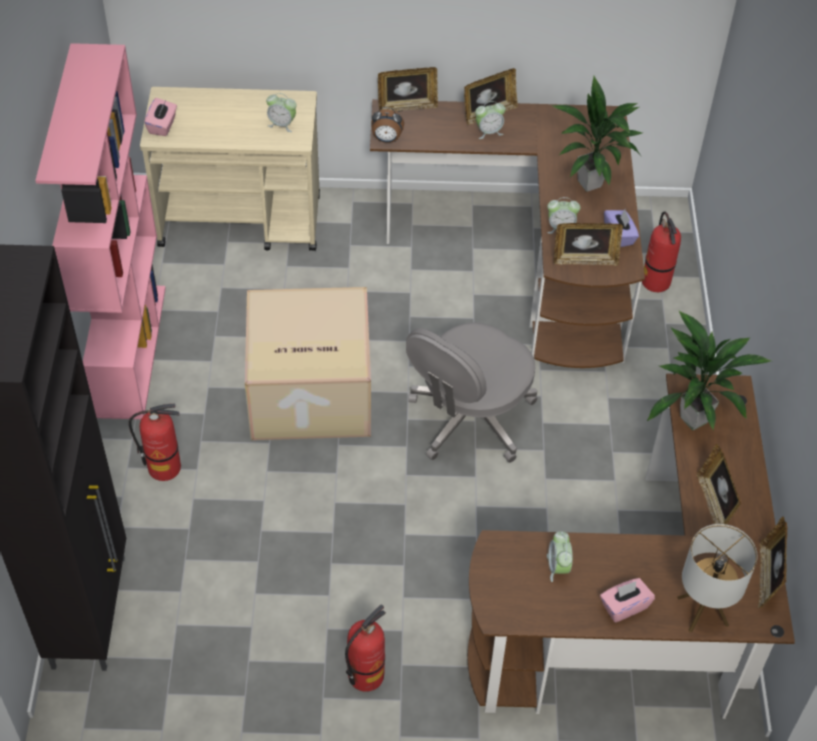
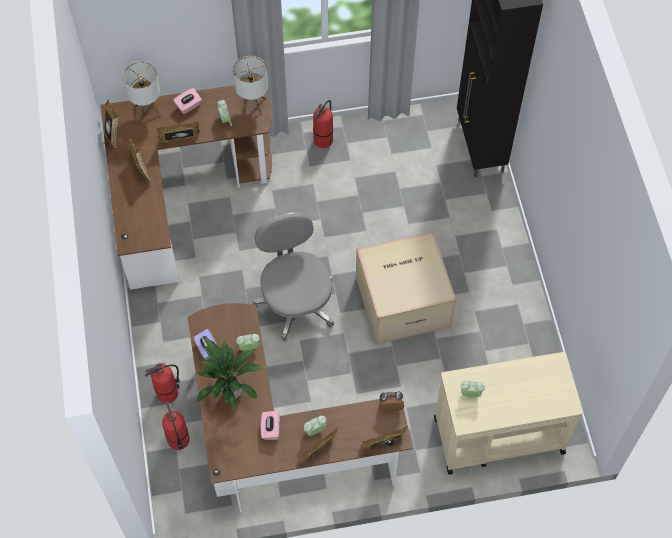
camera: 170 degrees right, 10 degrees up
(130, 349) = (530, 309): pink bookcase -> none
(162, 126) = (557, 374): pink tissue box -> pink tissue box (270, 429)
(164, 468) = (474, 233): fire extinguisher -> fire extinguisher (167, 394)
(469, 419) = (295, 301): grey office chair -> grey office chair turned 45 degrees counterclockwise
(501, 586) = (253, 105): none -> table lamp
(585, 260) = (229, 323): picture frame -> picture frame (180, 140)
(693, 418) = (153, 219): potted plant -> none

